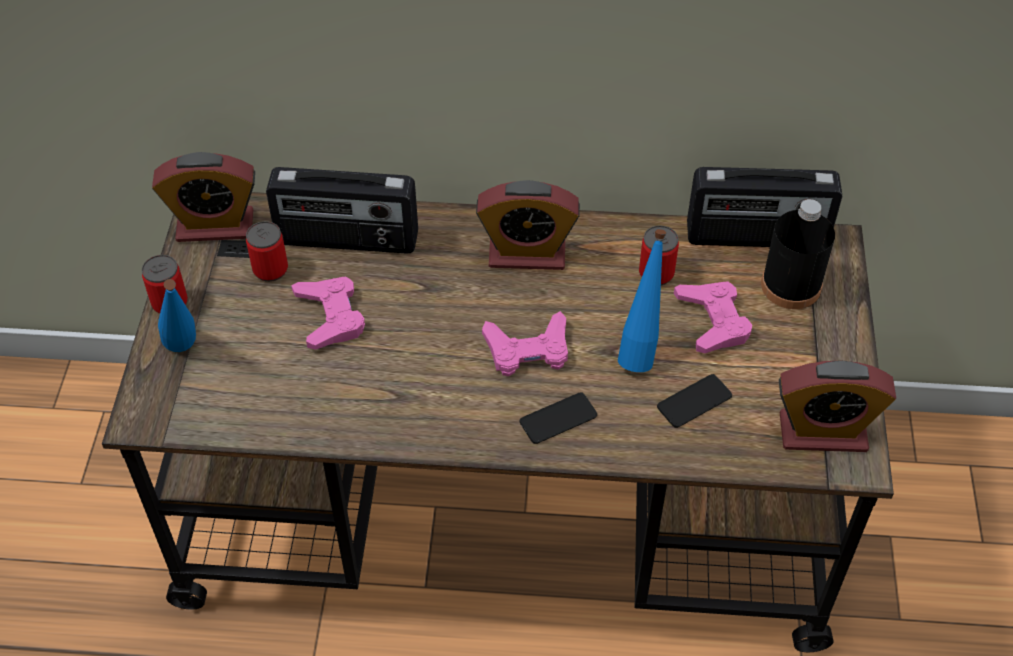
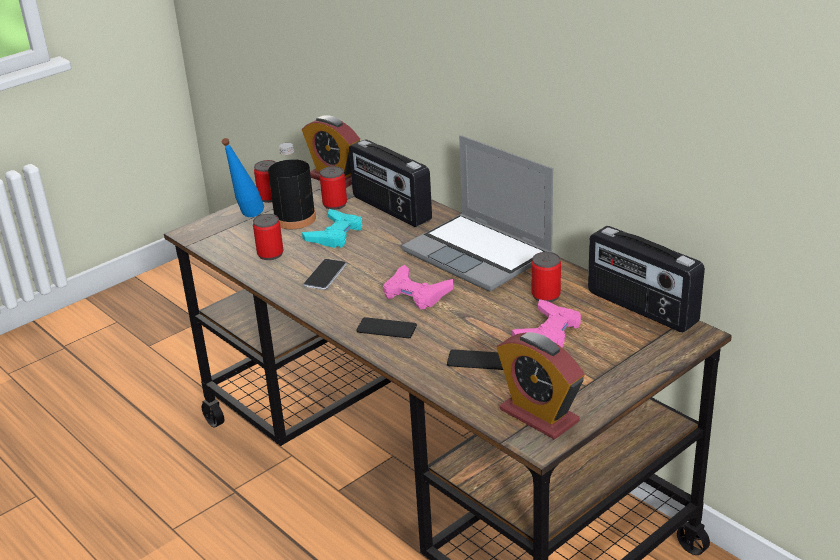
camera: 45 degrees right, 20 degrees down
(291, 393) = (270, 254): none -> can
(330, 316) = (335, 234): pink game controller -> turquoise game controller
(398, 385) = (325, 275): none -> phone
(527, 254) = (480, 254): alarm clock -> laptop
(640, 350) = (481, 323): blue bottle -> none
(791, 286) = (629, 340): black bottle -> black bottle (295, 219)

